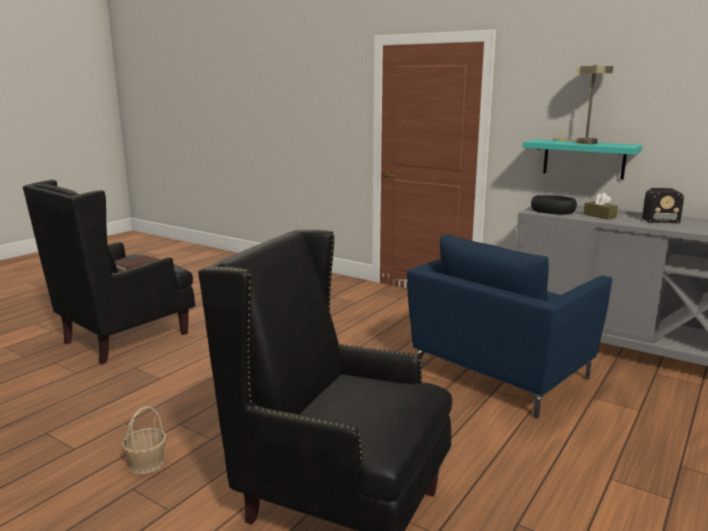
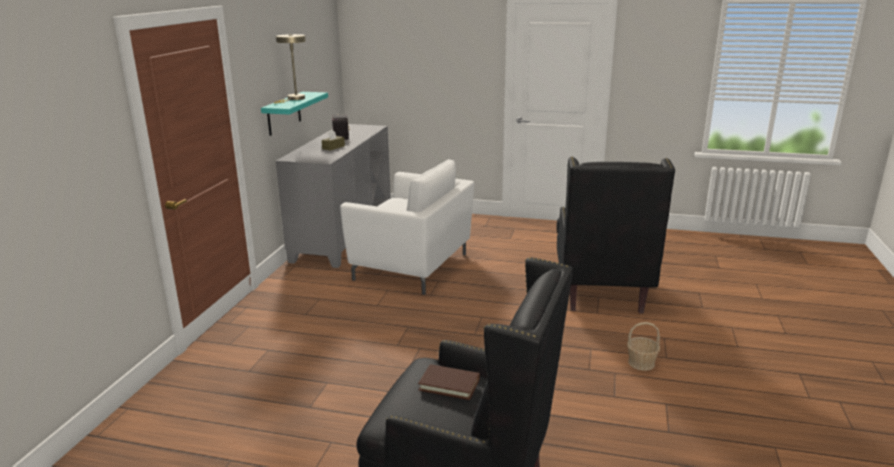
camera: 110 degrees left, 5 degrees up
(498, 374) = (413, 267): blue armchair -> white armchair
(552, 211) = (320, 156): black bowl -> none

